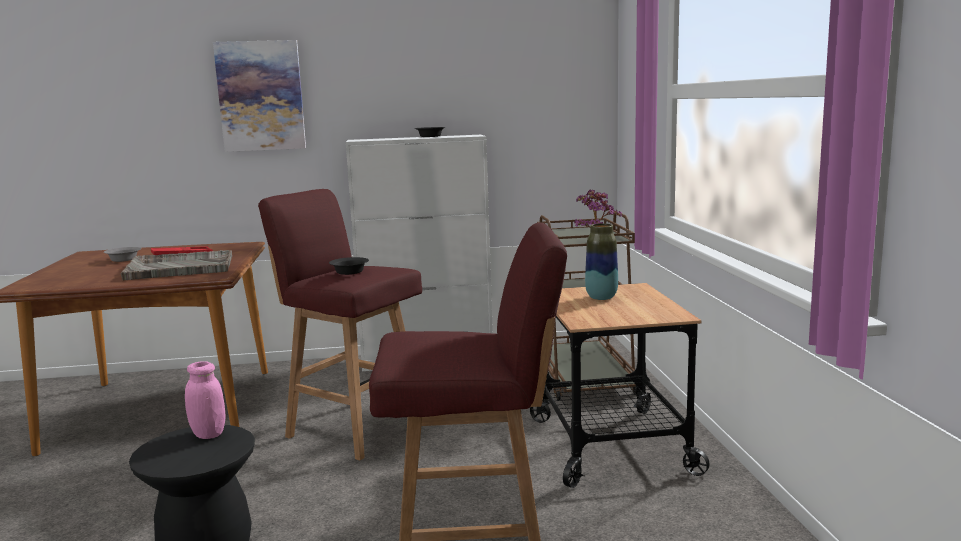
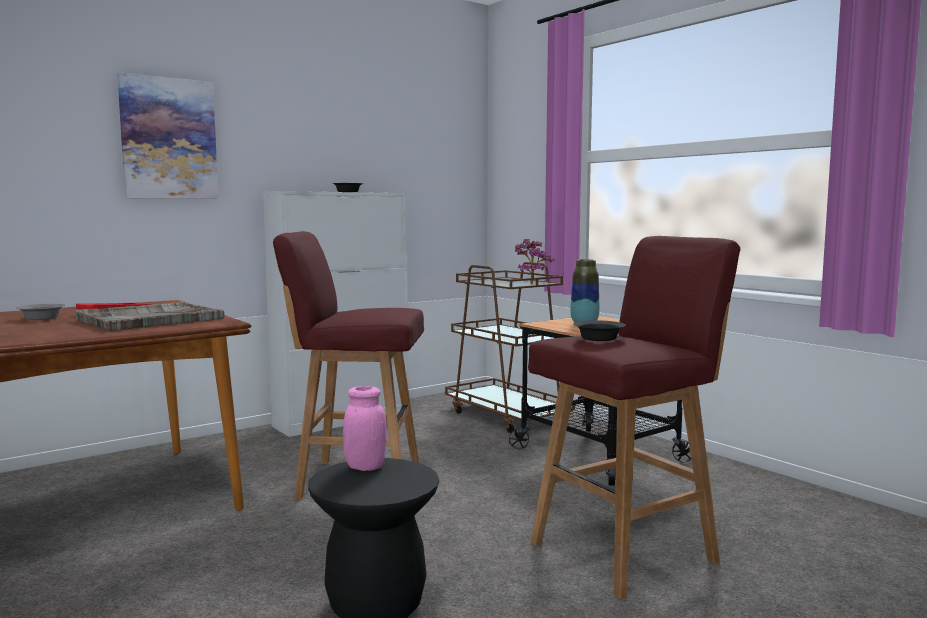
camera: 30 degrees left, 5 degrees down
(349, 272) = (371, 311): black bowl -> black bowl (599, 339)

